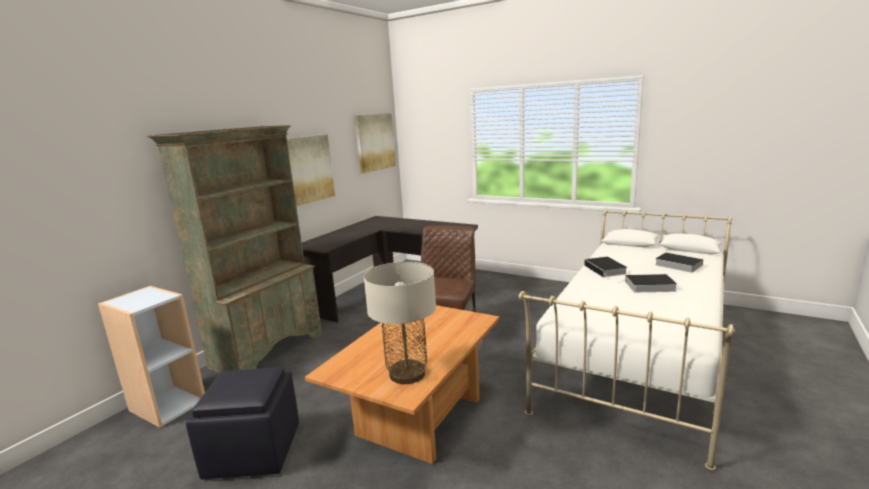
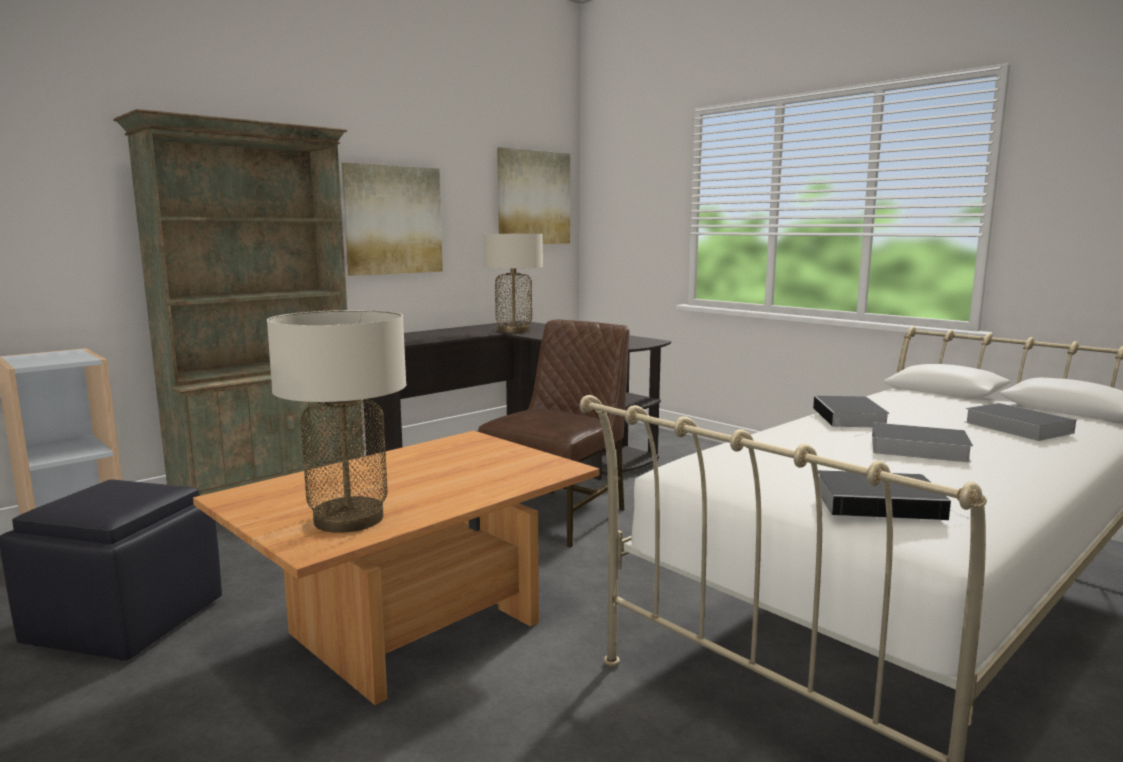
camera: 15 degrees right, 5 degrees down
(382, 226) = (514, 330): none -> table lamp
(661, 323) = (882, 503): none -> book

